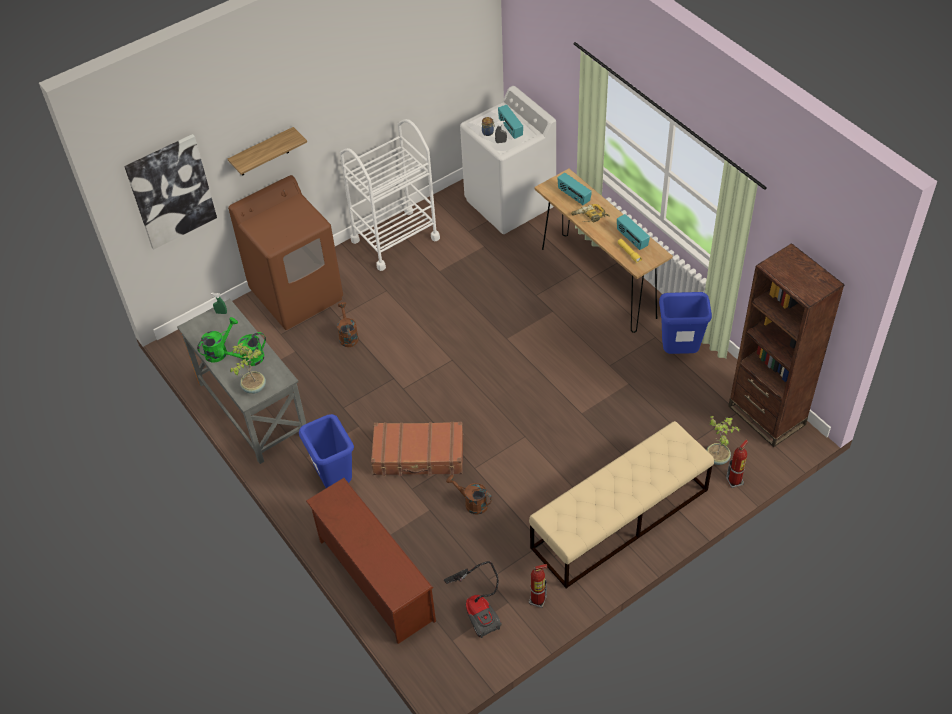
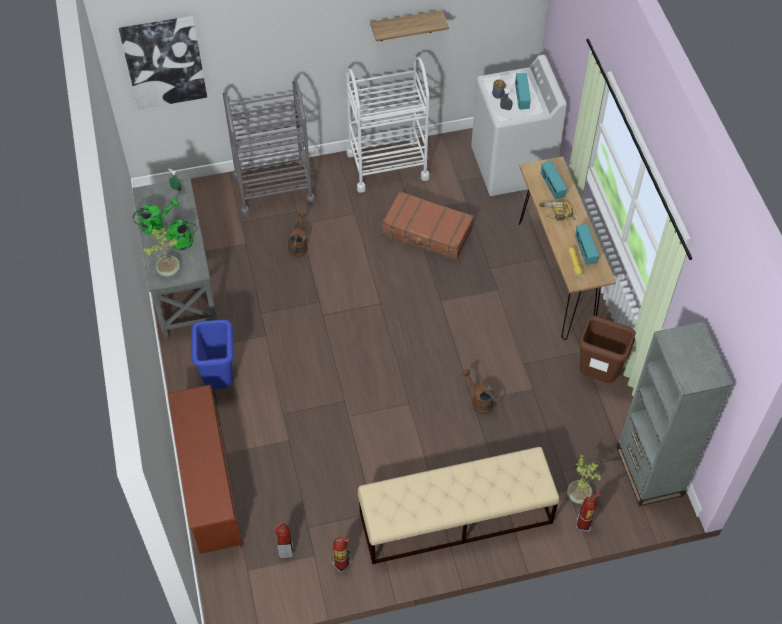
camera: 20 degrees right, 5 degrees up
(263, 153) = (264, 50): shelf -> shelf (406, 26)
(297, 294) = (273, 188): brown washing machine -> grey cart
(419, 456) = (304, 385): brown suitcase -> brown suitcase (427, 232)
(472, 503) = (329, 449): brown watering can -> brown watering can (479, 401)
(479, 609) = (285, 551): vacuum cleaner -> fire extinguisher
(679, 352) = (597, 376): blue trash can -> brown trash can
(766, 415) = (649, 471): brown bookcase -> grey bookcase

